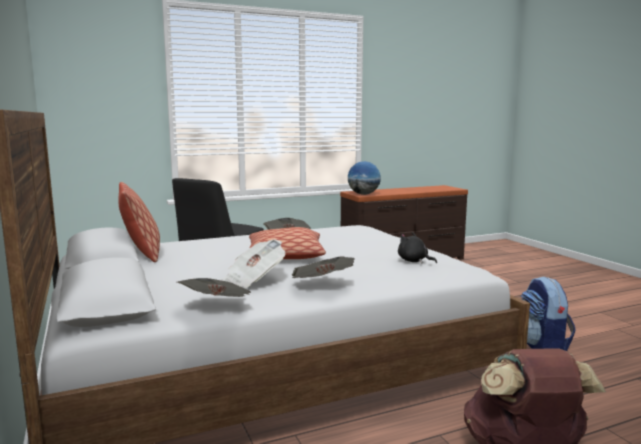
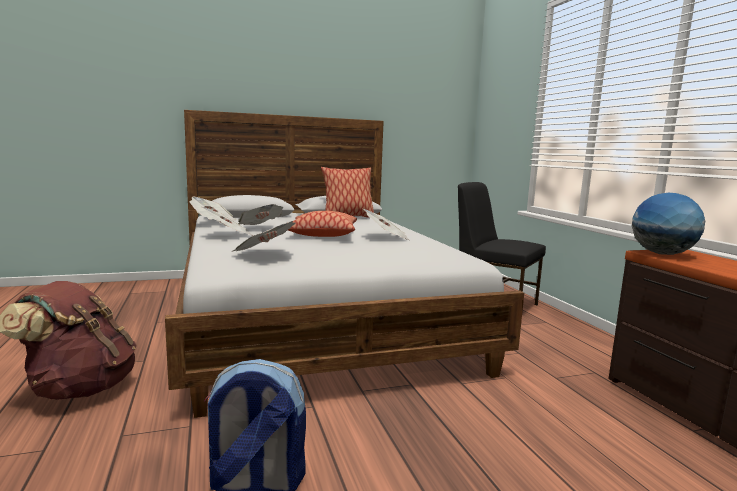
camera: 95 degrees right, 0 degrees up
(414, 261) = (263, 254): black plush toy -> newspaper

